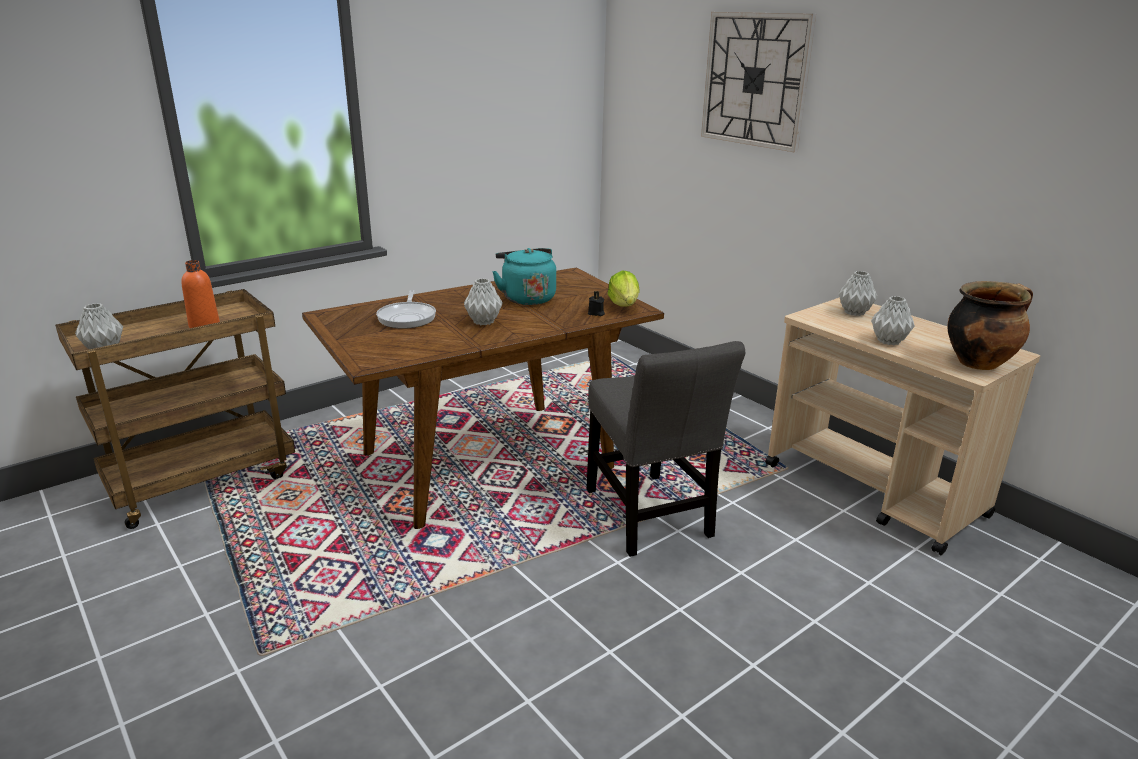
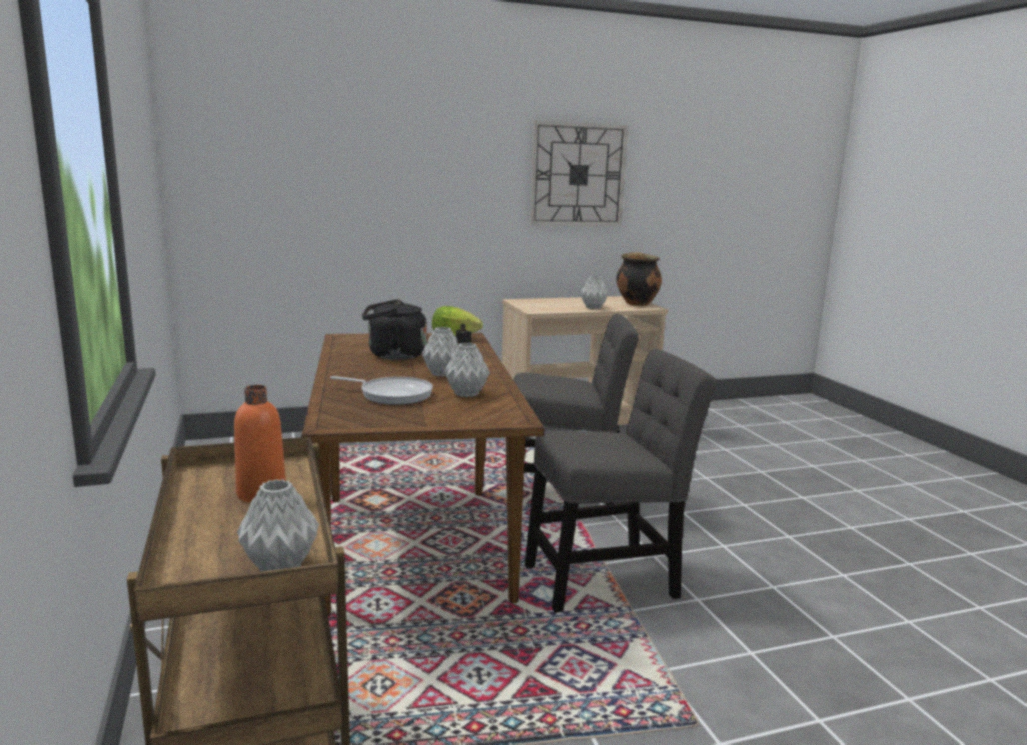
camera: 70 degrees left, 10 degrees down
(482, 573) = (608, 579): none -> grey chair
(527, 298) = (393, 355): turquoise kettle -> black kettle
(755, 80) = (382, 140): wall clock -> wall clock (578, 175)
(853, 312) = (537, 303): grey vase -> grey vase (465, 394)

